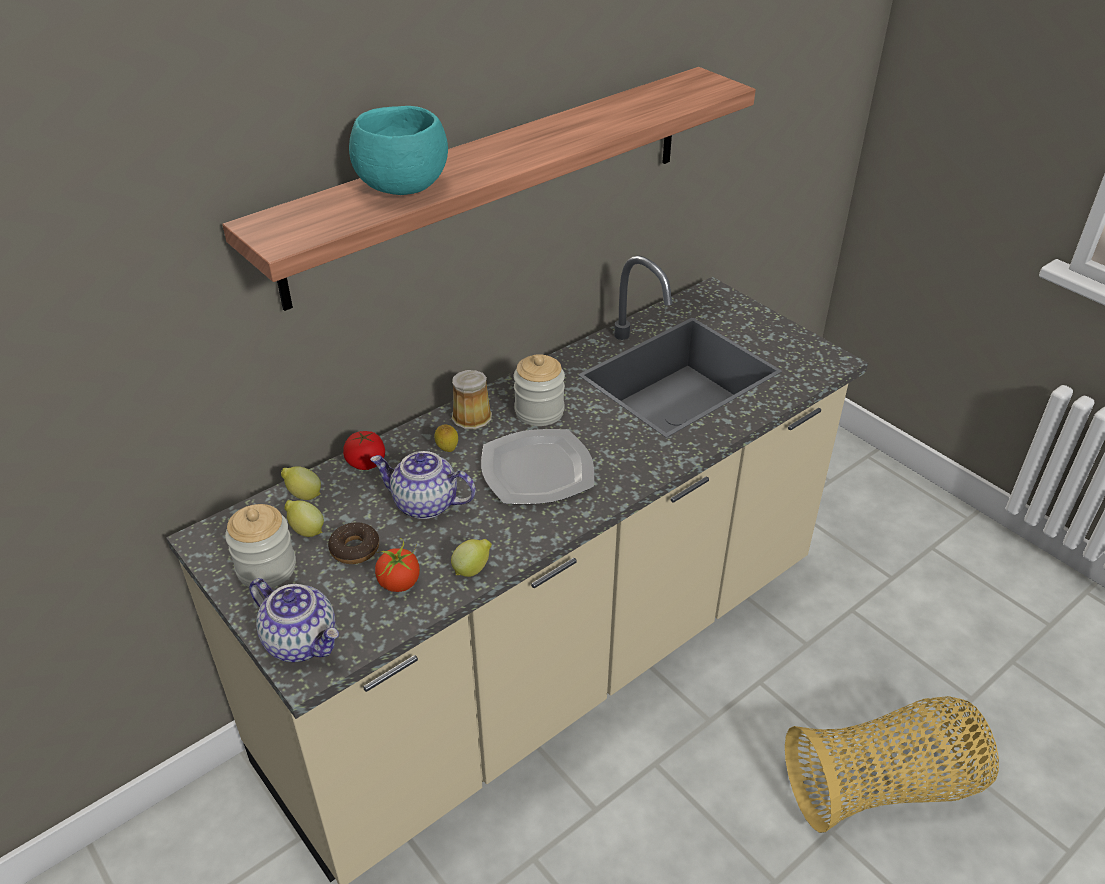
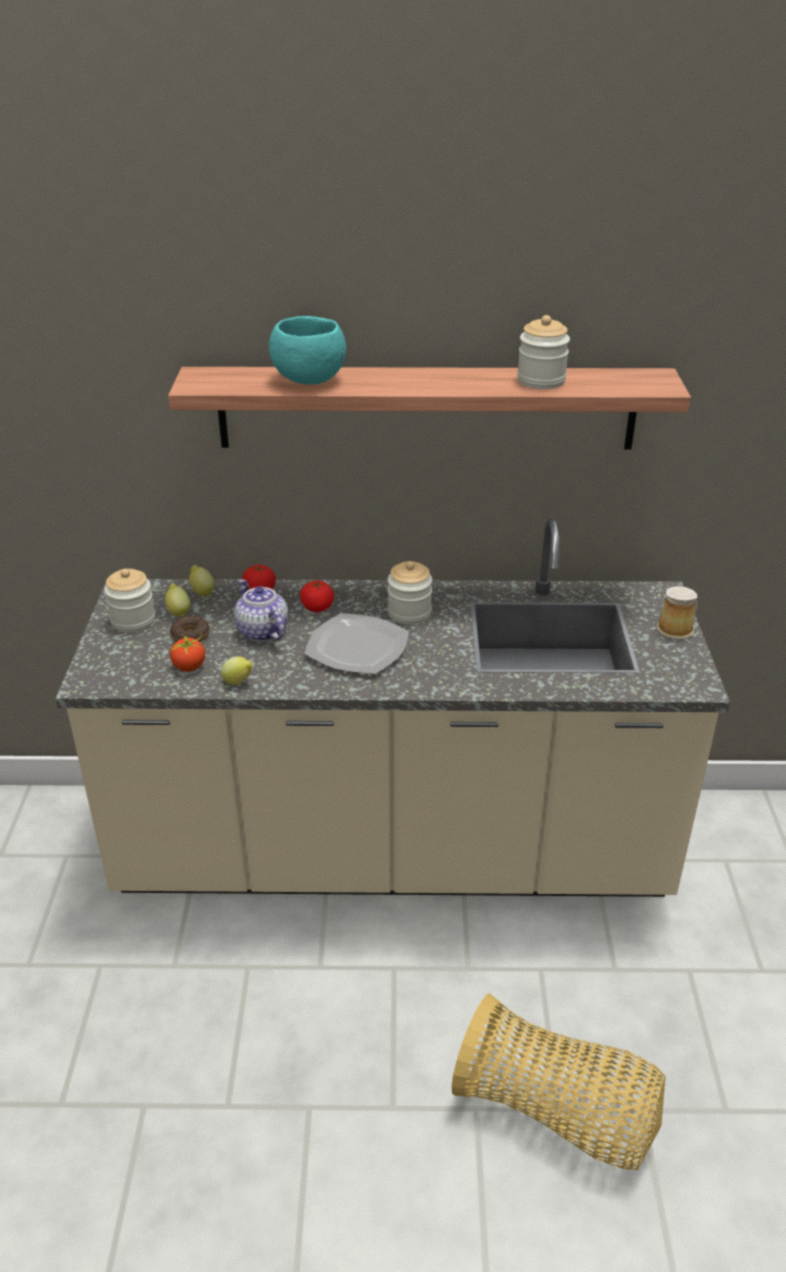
camera: 40 degrees right, 5 degrees down
(302, 641) = (102, 667): teapot -> none
(447, 450) = (317, 607): lemon -> tomato
(473, 415) = (362, 595): mug -> mug (677, 628)
(619, 113) = (541, 381): none -> jar

